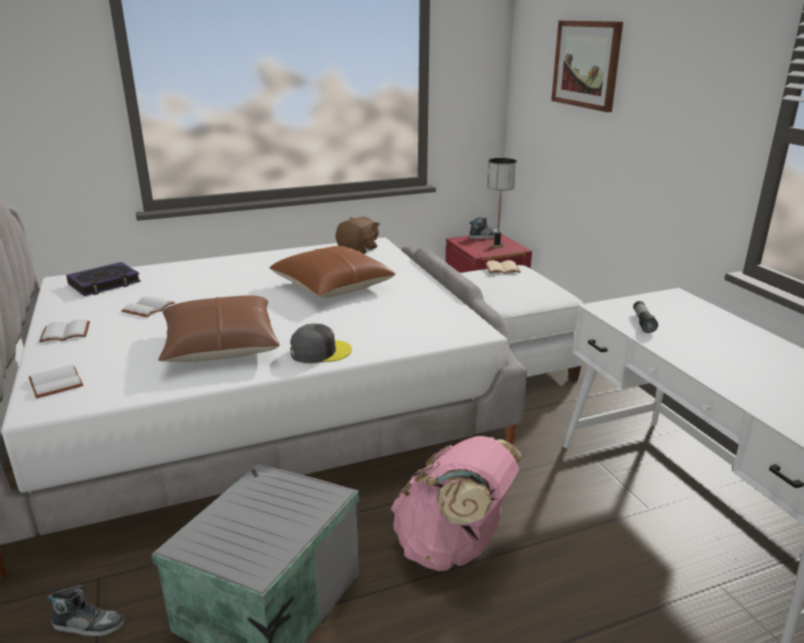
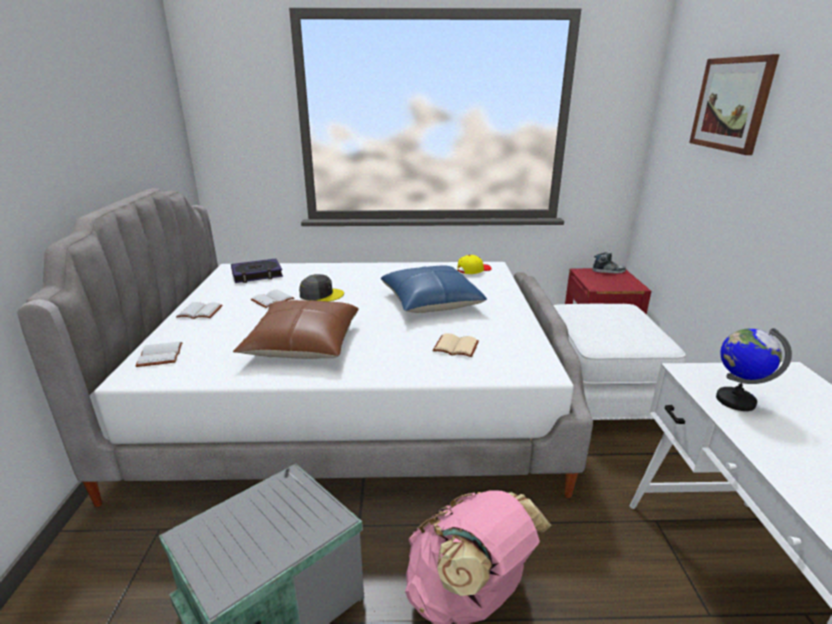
camera: 20 degrees right, 0 degrees up
(88, 624) = (128, 573): shoe -> none
(320, 351) = (381, 366): grey cap -> grey cap (321, 294)
(332, 286) = (431, 302): brown pillow -> blue pillow
(358, 249) = (473, 270): brown plush toy -> yellow cap
(497, 245) = (617, 281): table lamp -> none
(502, 269) = (608, 306): beige book -> beige book (455, 347)
(643, 322) = (735, 400): flashlight -> globe

